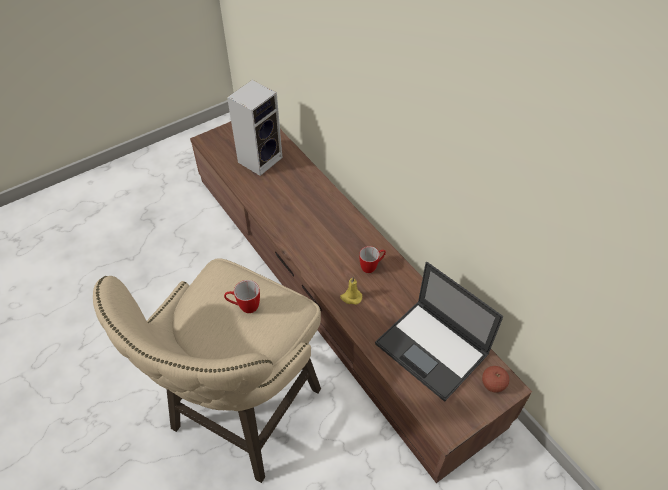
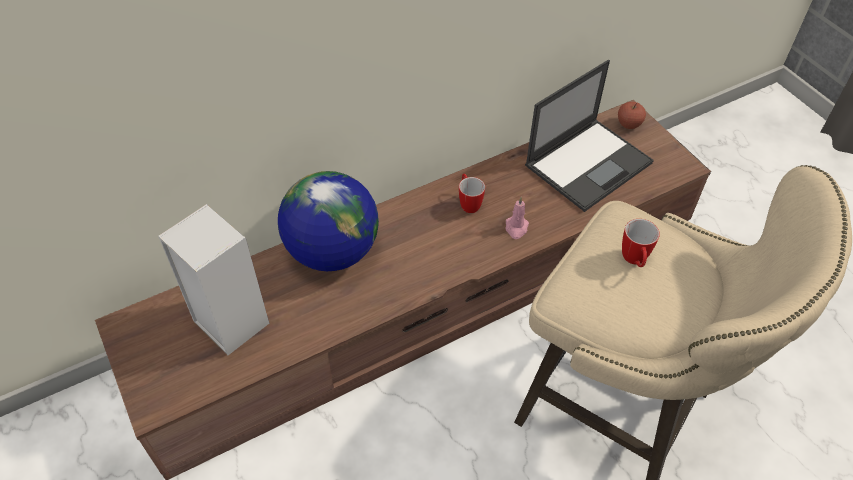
camera: 85 degrees left, 0 degrees up
(317, 196) = (332, 252): none -> globe
(351, 297) = (516, 228): yellow candle -> pink candle

